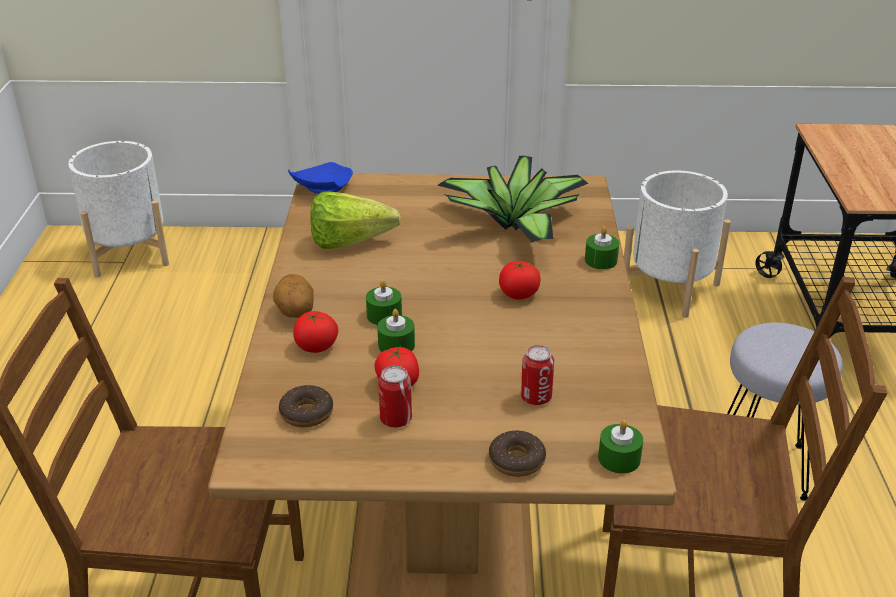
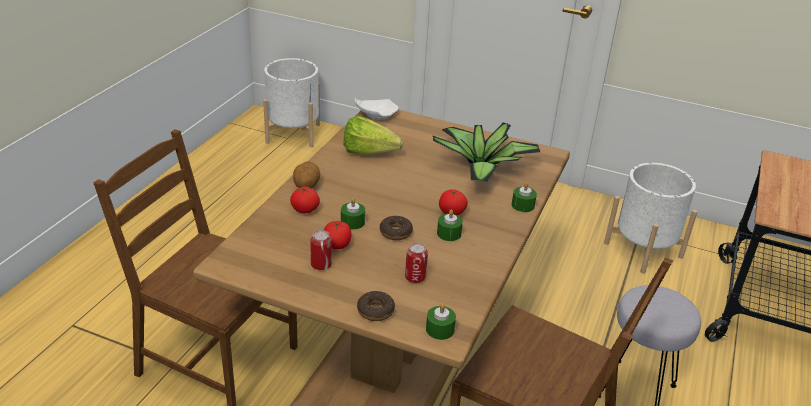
camera: 20 degrees right, 0 degrees up
(306, 413) = (272, 246): donut -> donut (395, 232)
(321, 188) = (375, 115): blue plate -> white plate
(384, 315) = (358, 202): green candle -> green candle (449, 233)

